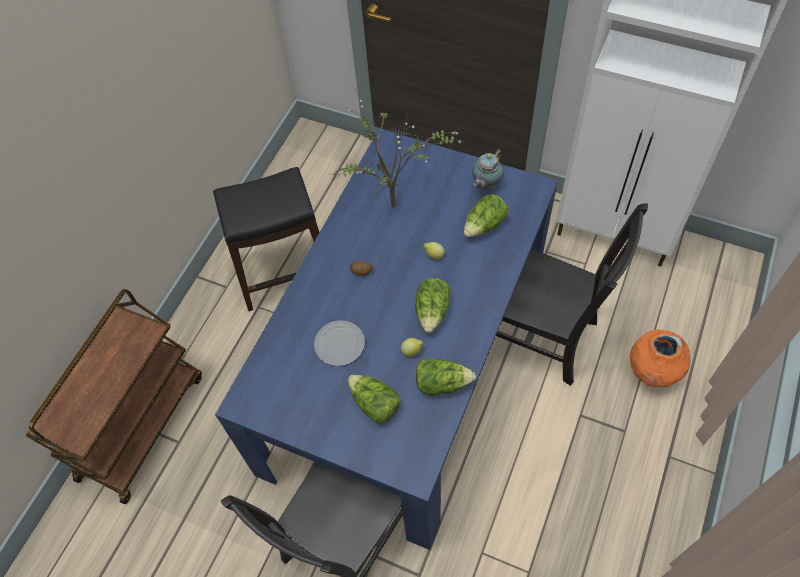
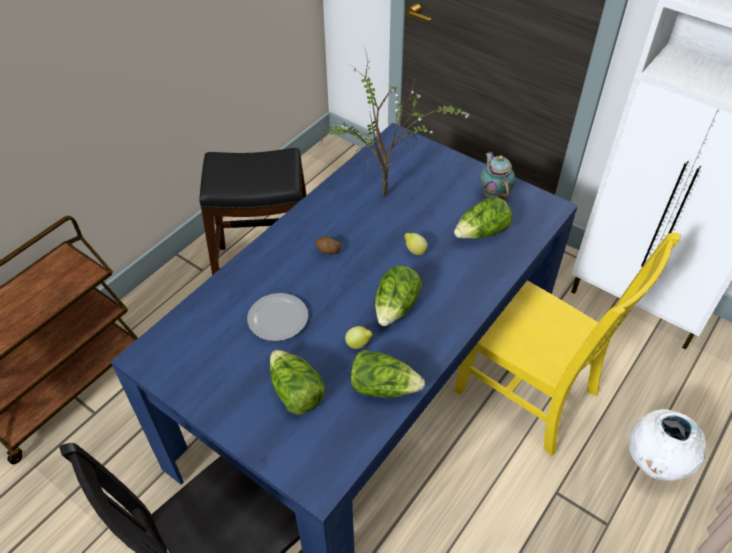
camera: 10 degrees right, 10 degrees down
(485, 184) = (493, 194): teapot -> teapot turned 120 degrees clockwise
(543, 337) = (530, 394): black chair -> yellow chair
(652, 373) = (654, 464): orange vase -> white vase

